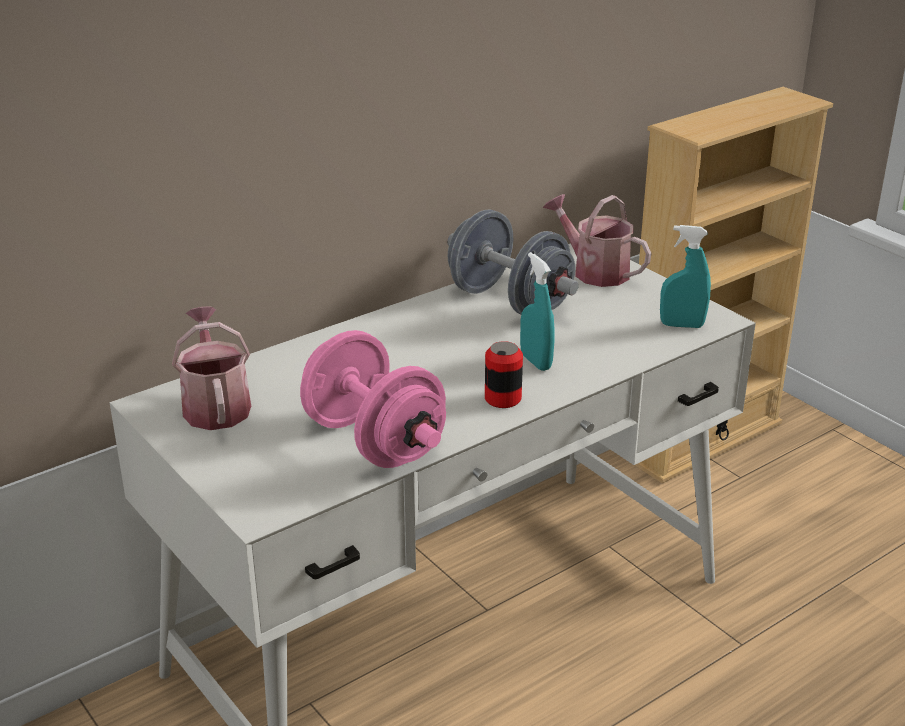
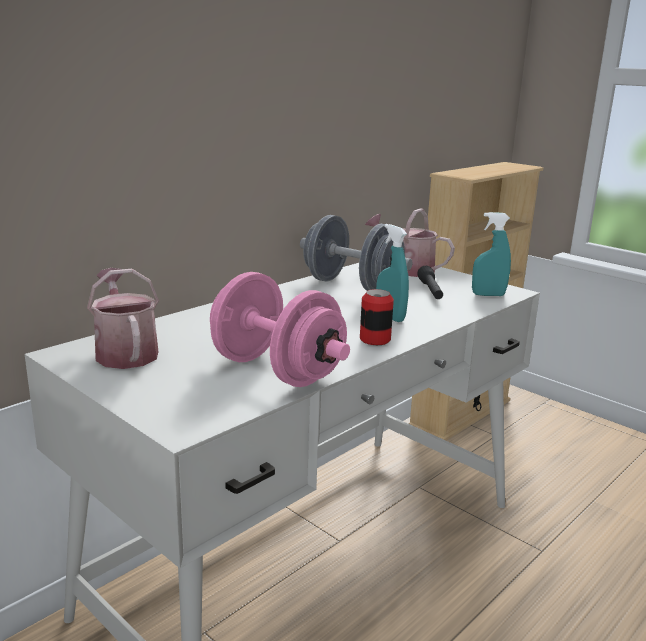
camera: 10 degrees left, 10 degrees down
(608, 316) = (430, 291): none -> black flashlight

